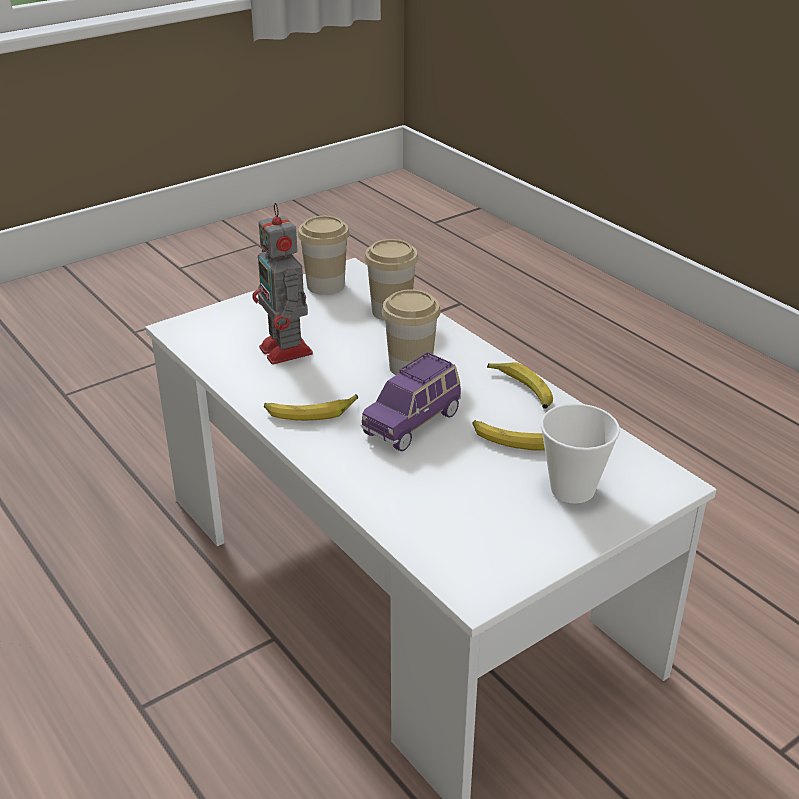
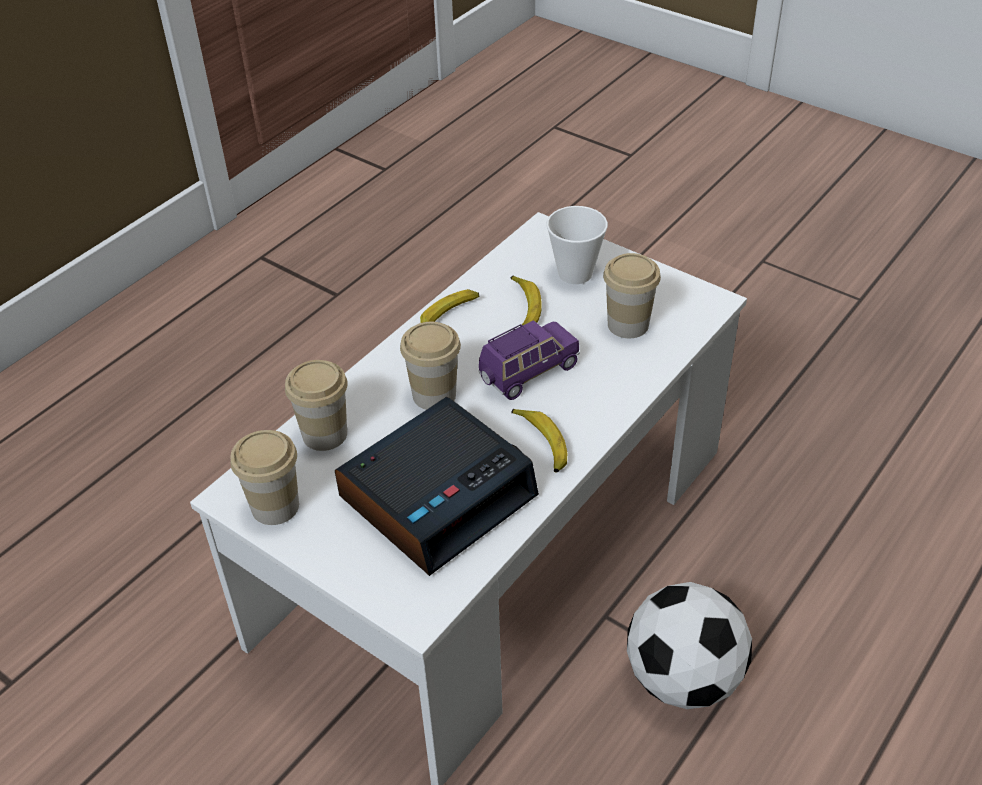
camera: 105 degrees left, 10 degrees up
(173, 675) = (683, 678): none -> football
(287, 352) = (438, 495): toy robot -> alarm clock
(412, 423) = (528, 373): purple toy car -> purple toy car turned 60 degrees counterclockwise
(460, 507) = (628, 324): none -> cup

